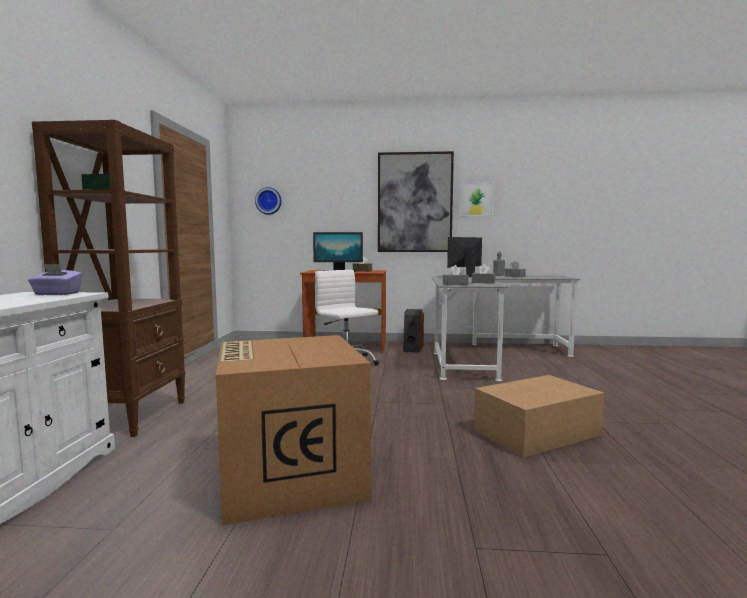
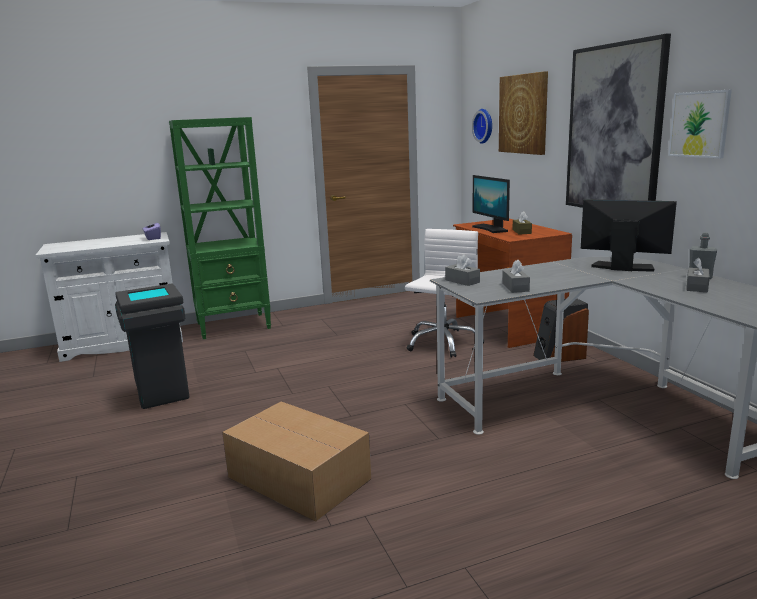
camera: 65 degrees right, 10 degrees up
(130, 416) = (234, 326): brown bookcase -> green bookcase
(289, 475) = (162, 395): cardboard box -> grey trash can
(321, 192) = (523, 114): none -> picture

